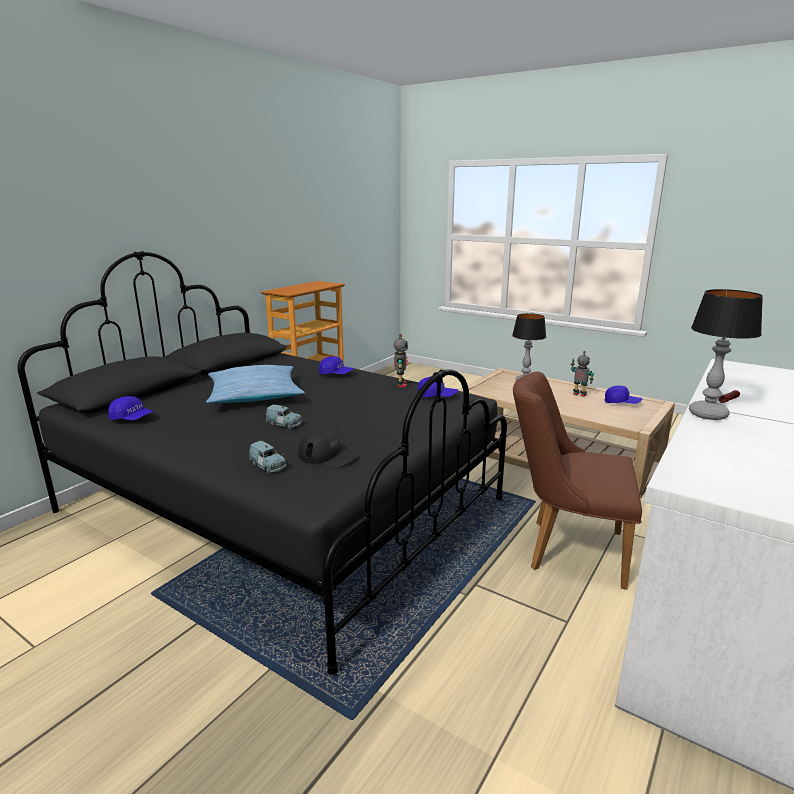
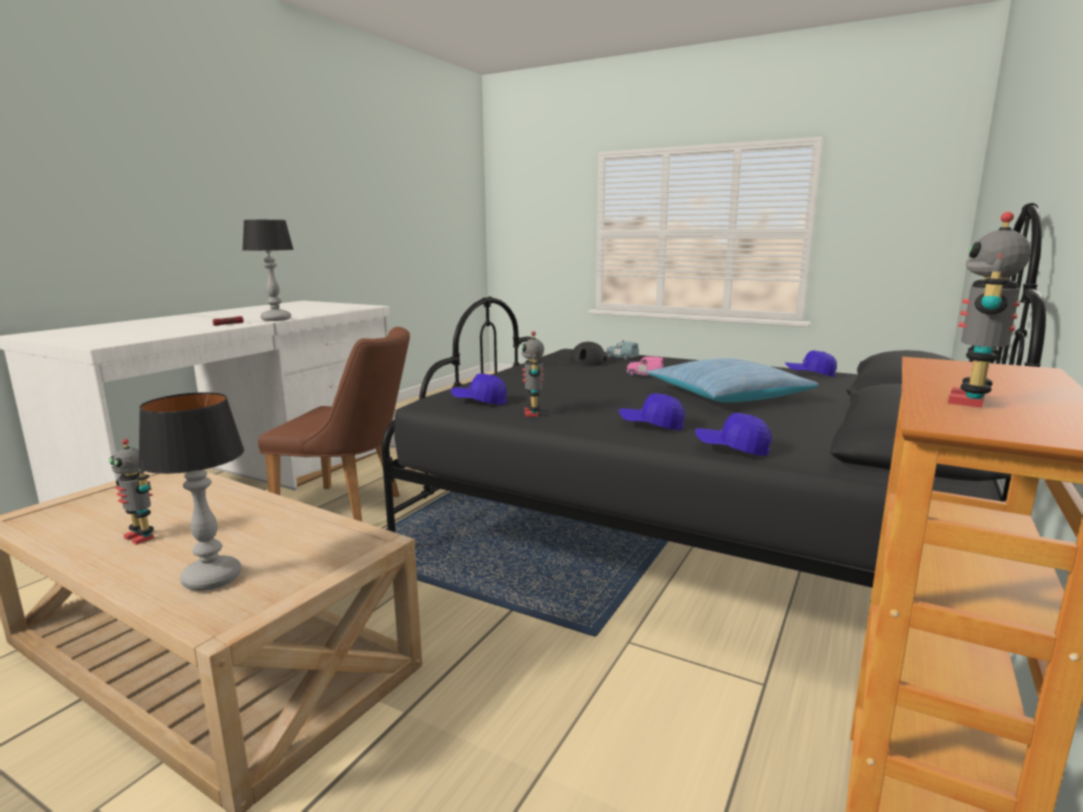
camera: 175 degrees right, 5 degrees down
(284, 424) = (644, 375): blue toy car -> pink toy car
(316, 286) = (971, 401): none -> toy robot
(622, 403) = (91, 518): blue cap -> blue cap (732, 448)

